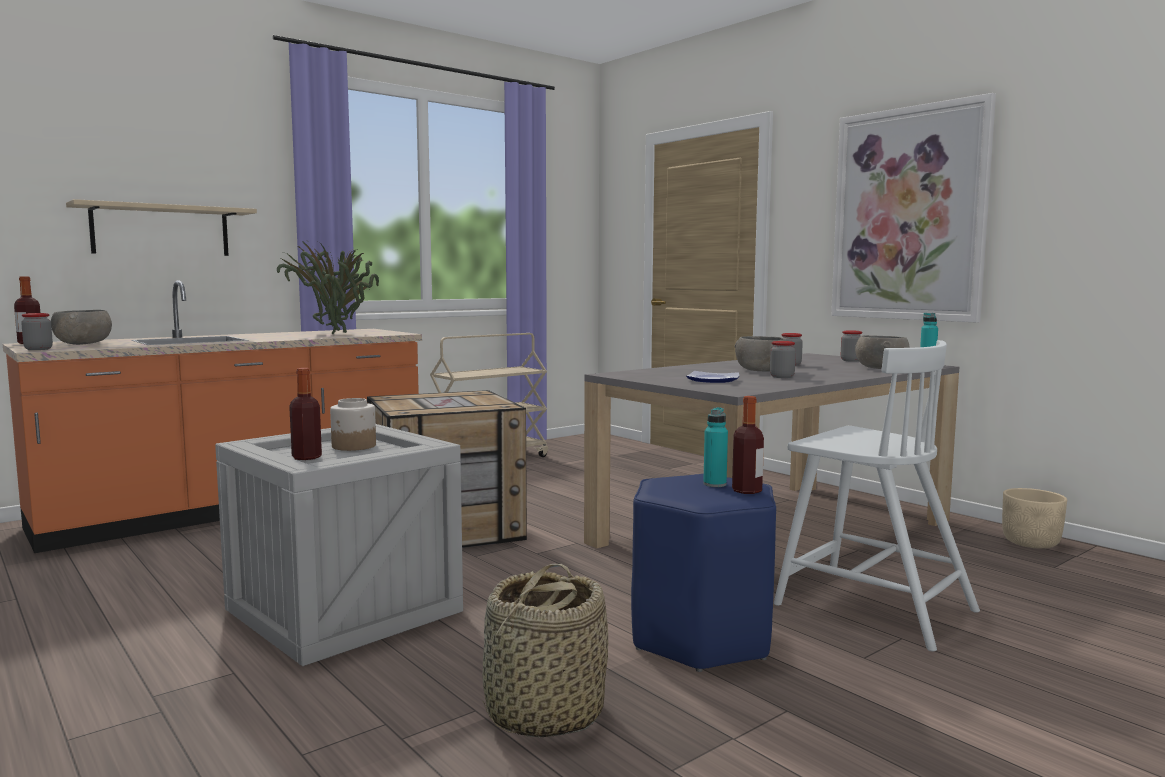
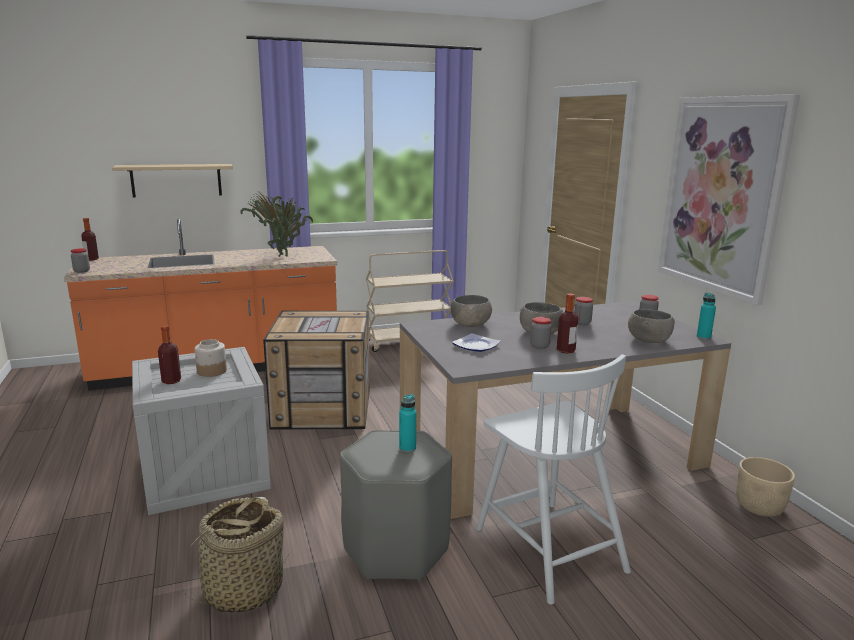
camera: 20 degrees right, 10 degrees up
(84, 344) = (117, 263): grey bowl -> grey bowl (471, 324)
(701, 638) = (396, 549): blue stool -> grey stool
(746, 491) = (420, 461): bottle -> bottle (565, 350)

